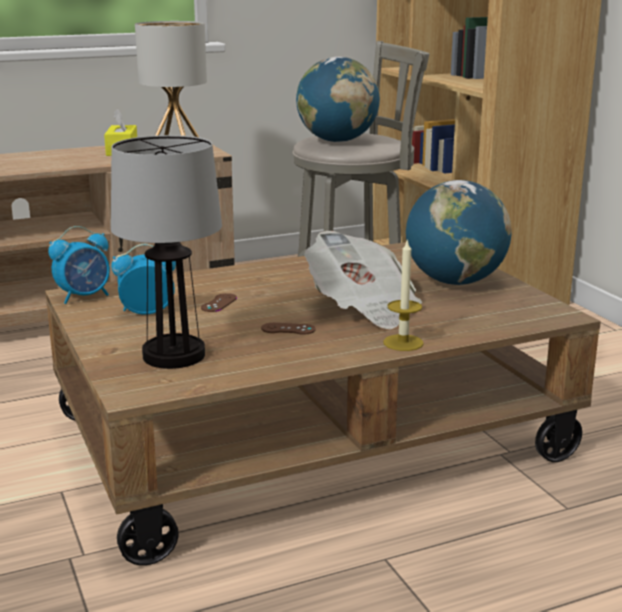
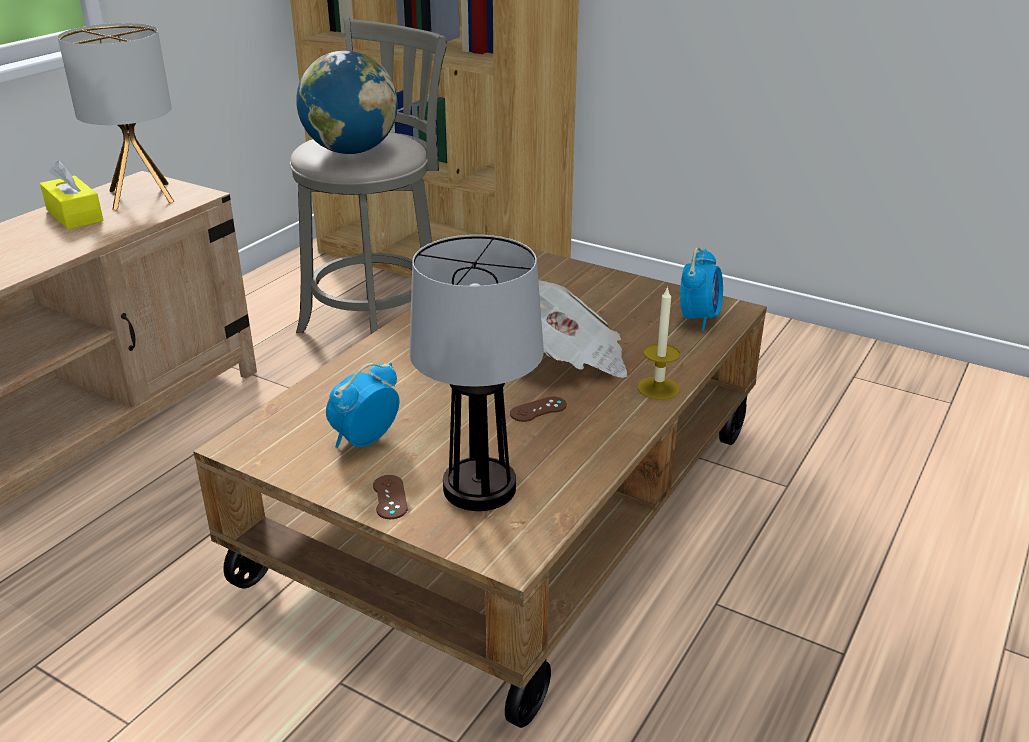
camera: 35 degrees left, 10 degrees up
(84, 297) = (259, 443): alarm clock -> alarm clock (699, 318)
(219, 303) = (423, 399): brown game controller -> brown game controller (390, 497)
(455, 282) = (600, 297): globe -> none

